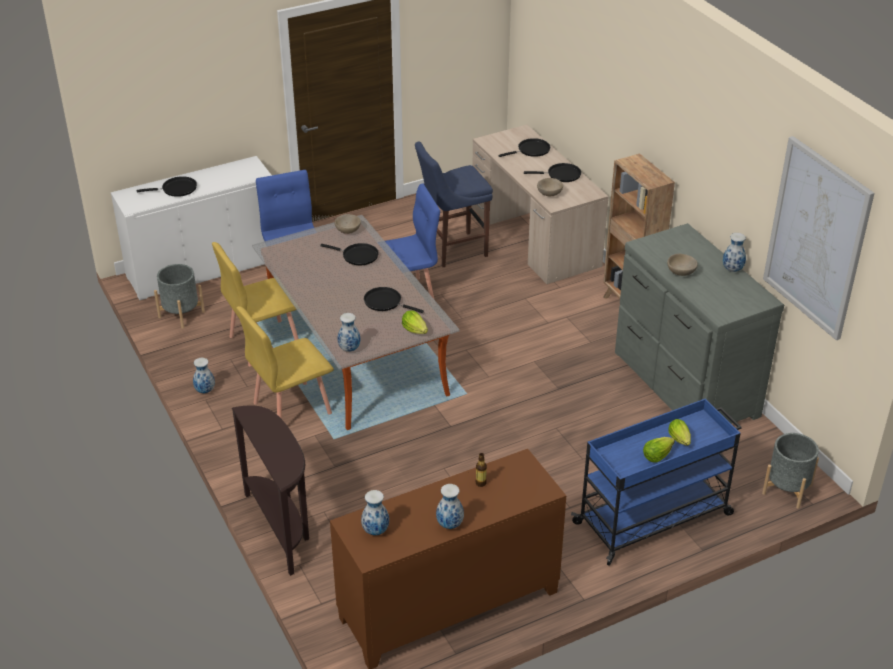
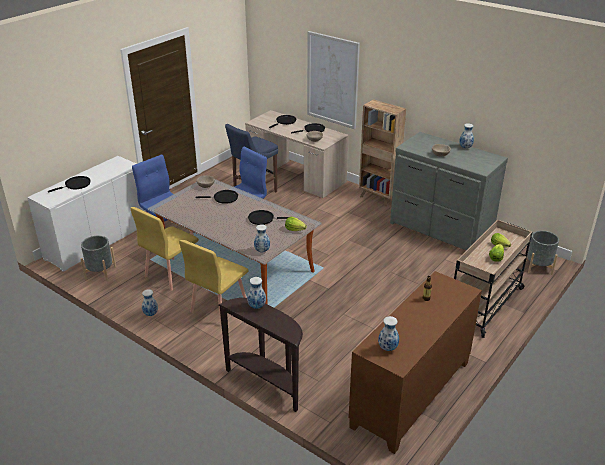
camera: 25 degrees left, 5 degrees down
(449, 525) = (430, 329): vase -> vase (256, 306)
(654, 518) = (485, 303): blue cart -> beige cart
(817, 238) = (531, 108): picture -> picture (332, 80)

